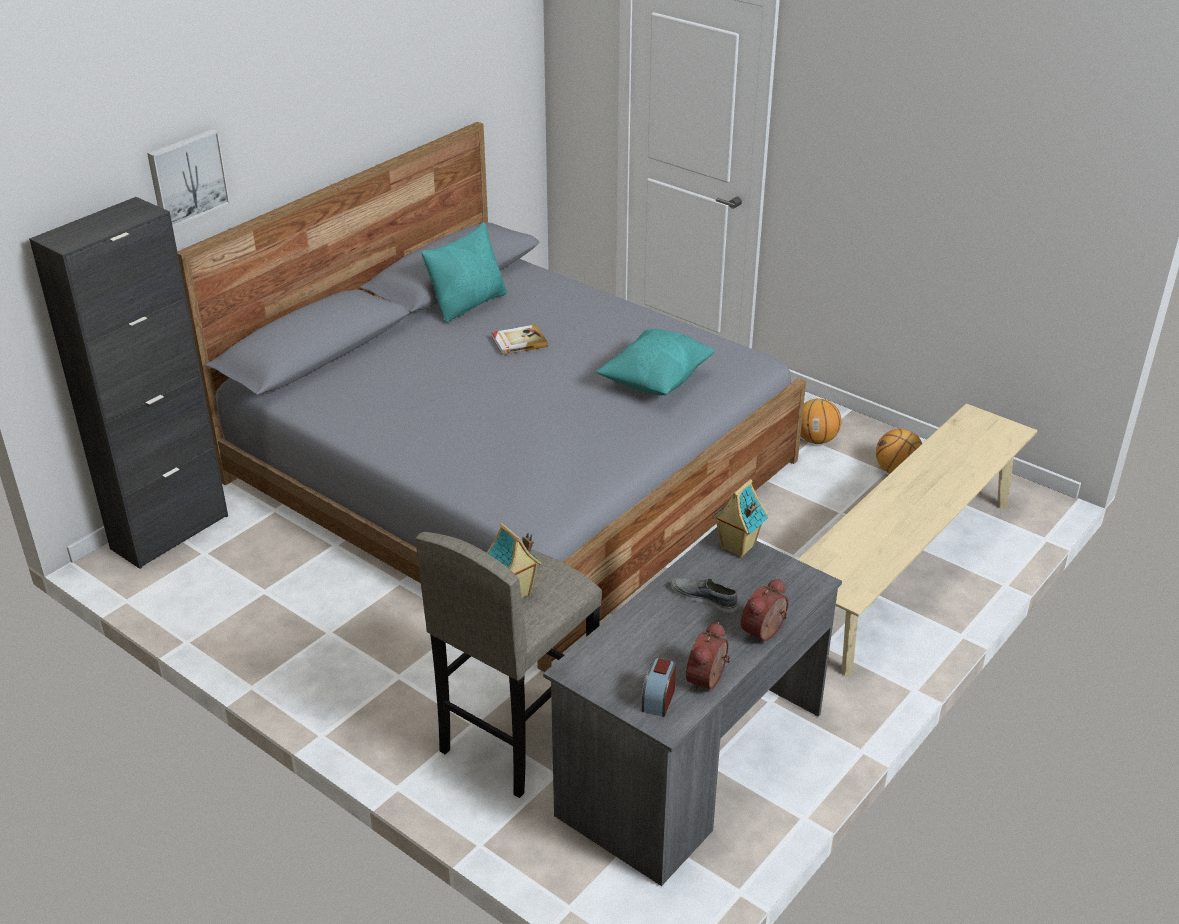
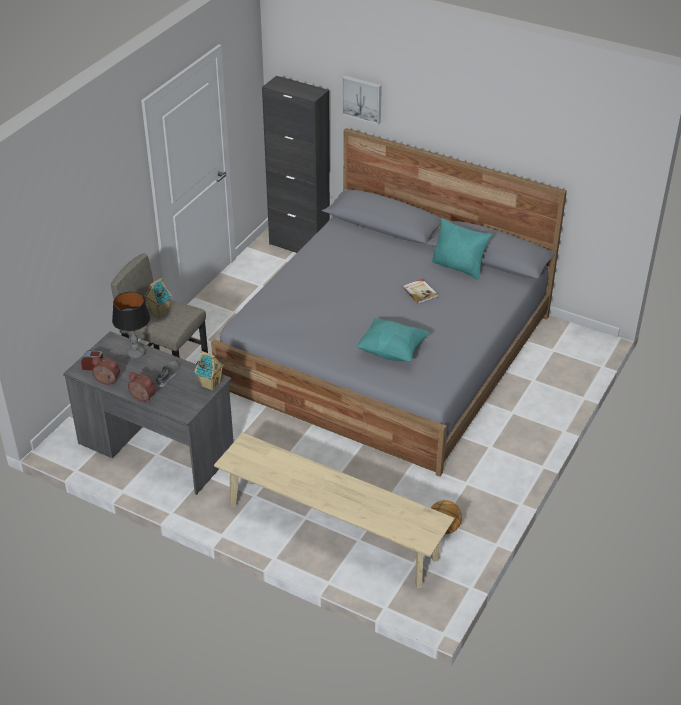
camera: 80 degrees right, 5 degrees up
(629, 637) = (136, 354): none -> table lamp
(816, 439) = (469, 485): basketball -> none

